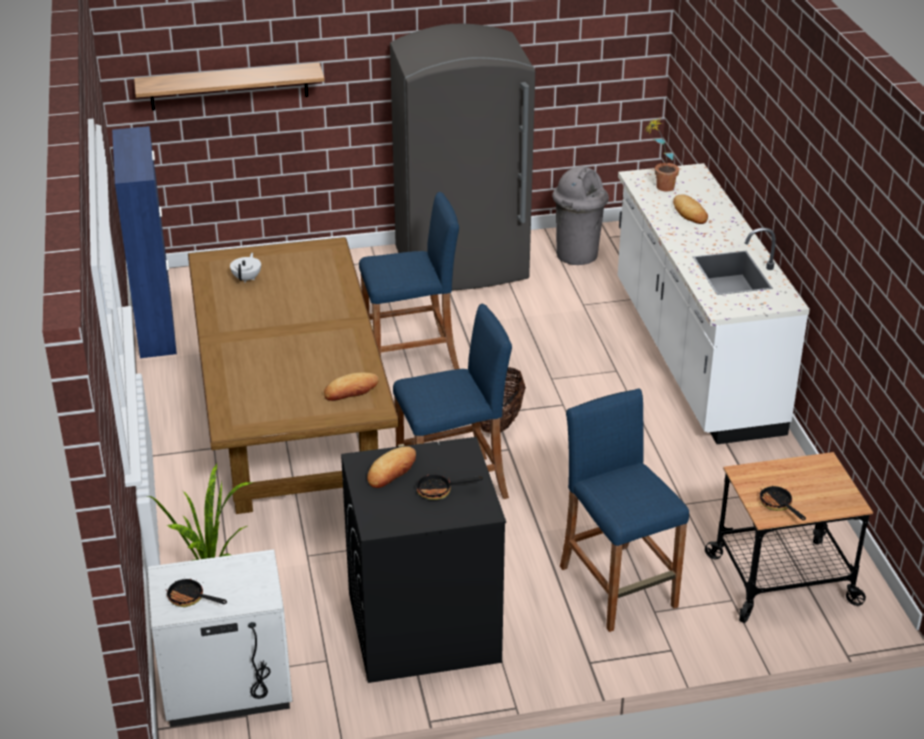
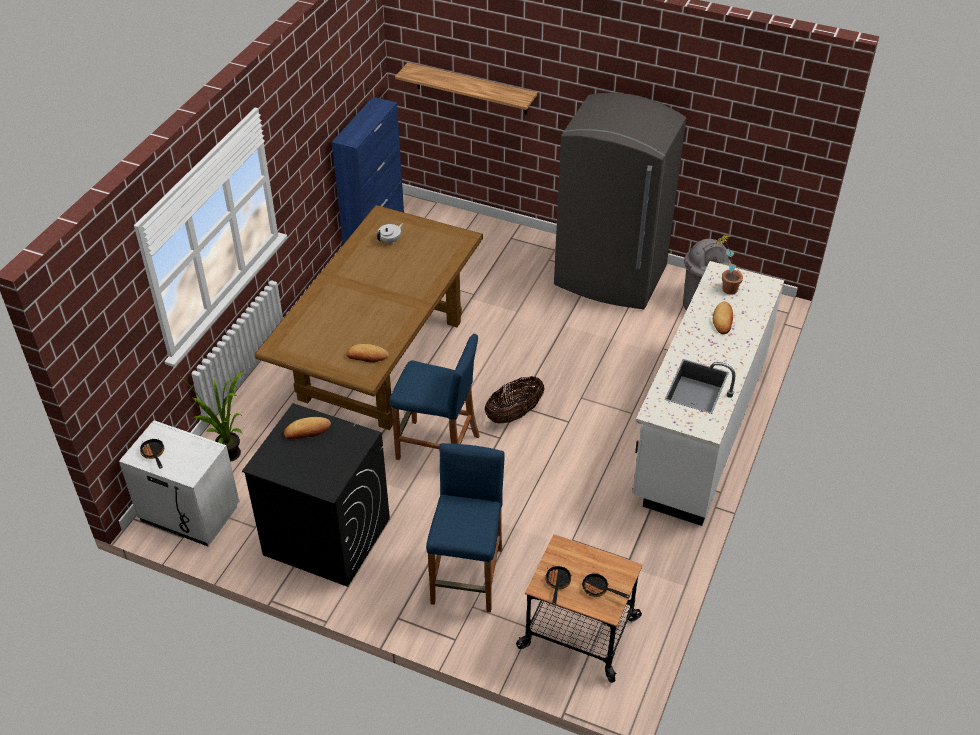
camera: 35 degrees right, 10 degrees up
(411, 358) = (504, 337): blue stool -> none
(440, 491) = (319, 460): frying pan -> frying pan (599, 589)

